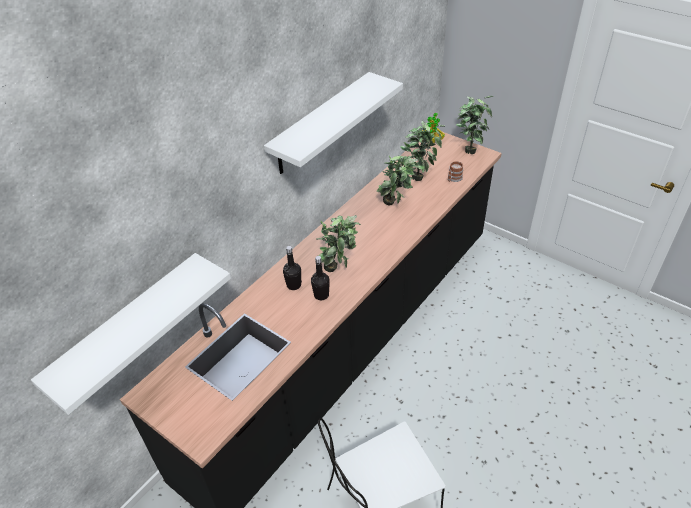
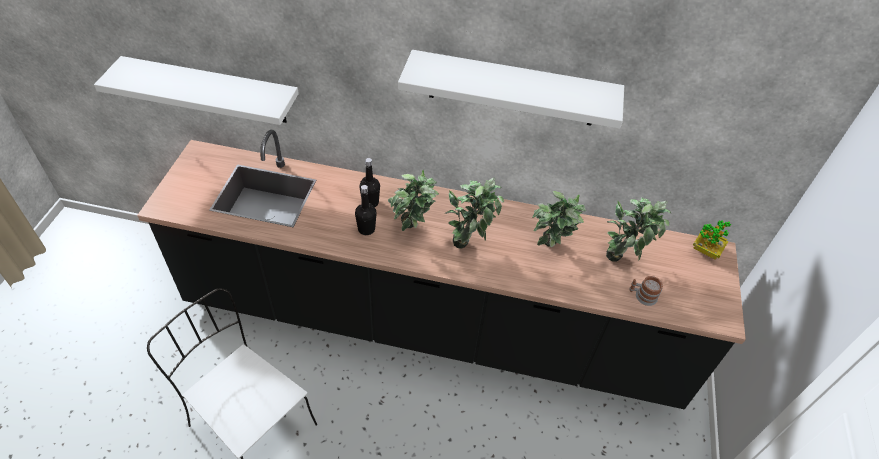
camera: 60 degrees right, 5 degrees up
(469, 149) = (723, 298): potted plant -> potted plant (470, 241)

